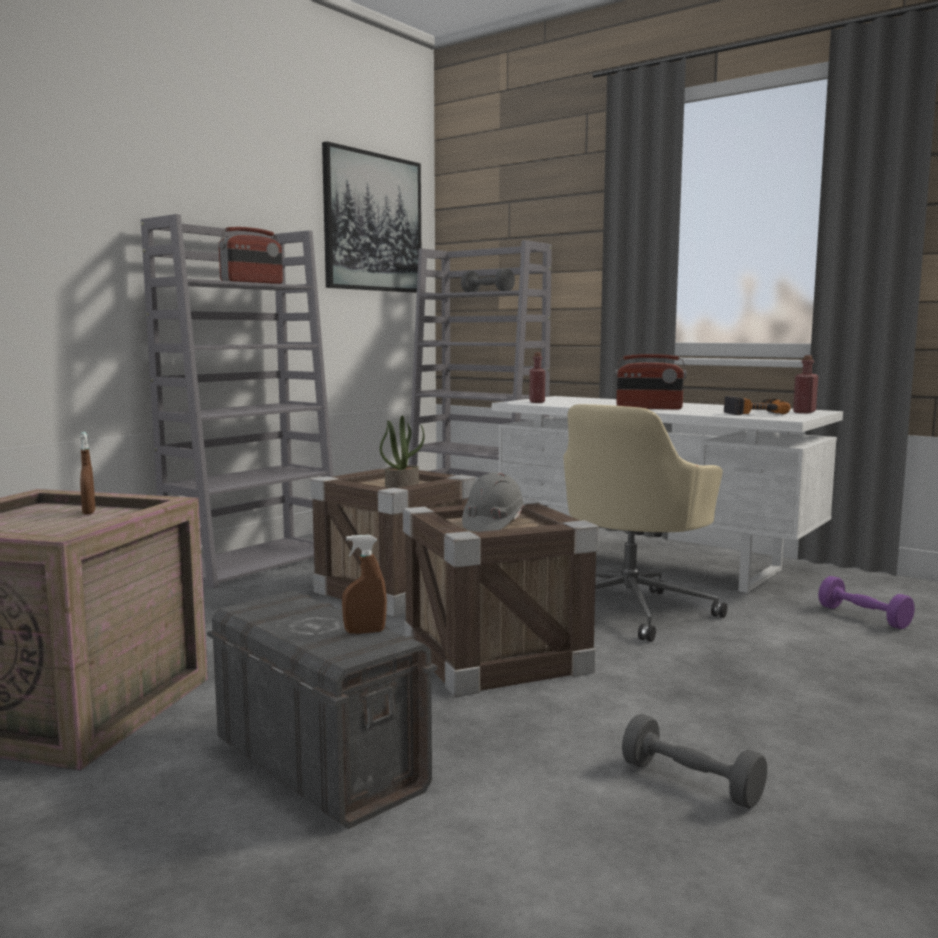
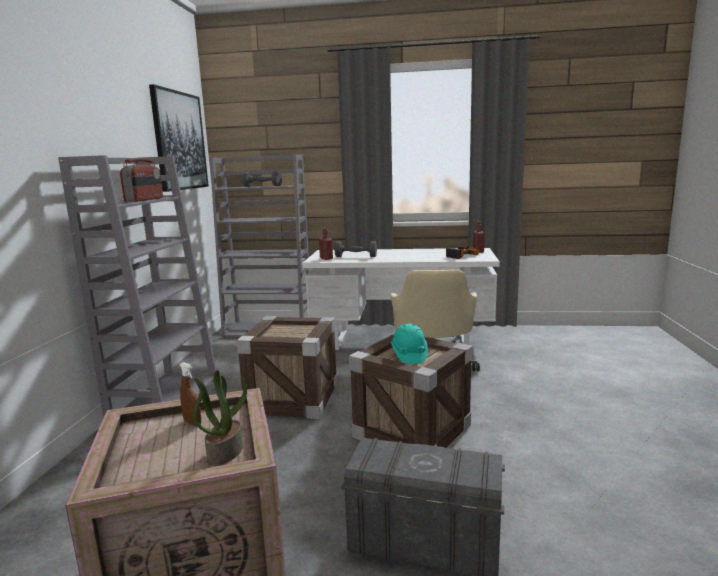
camera: 30 degrees left, 5 degrees up
(365, 632) = (460, 457): brown spray bottle -> none
(402, 486) = (297, 333): potted plant -> potted plant (225, 452)
(493, 524) = (409, 355): grey hard hat -> turquoise hard hat
(649, 408) = (401, 257): radio -> none
(691, 783) = (591, 477): grey dumbbell -> grey dumbbell (356, 257)
(863, 617) = (530, 354): purple dumbbell -> none

